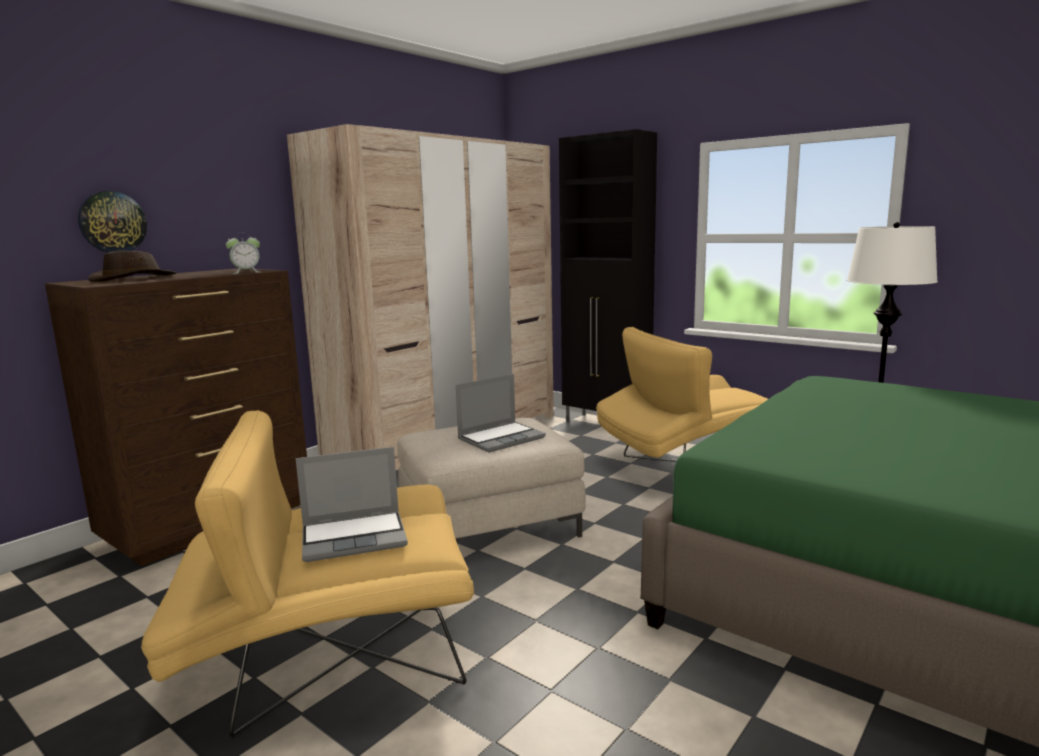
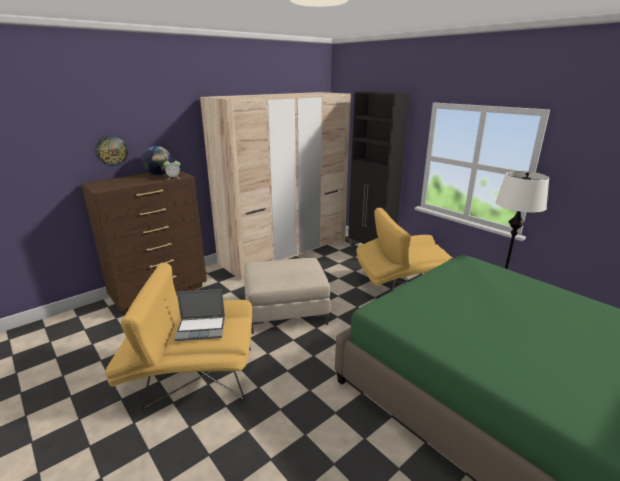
camera: 10 degrees right, 10 degrees up
(133, 279) = (119, 182): brown hat -> none
(212, 272) = (159, 174): none -> globe
(501, 438) = (291, 273): laptop -> none

